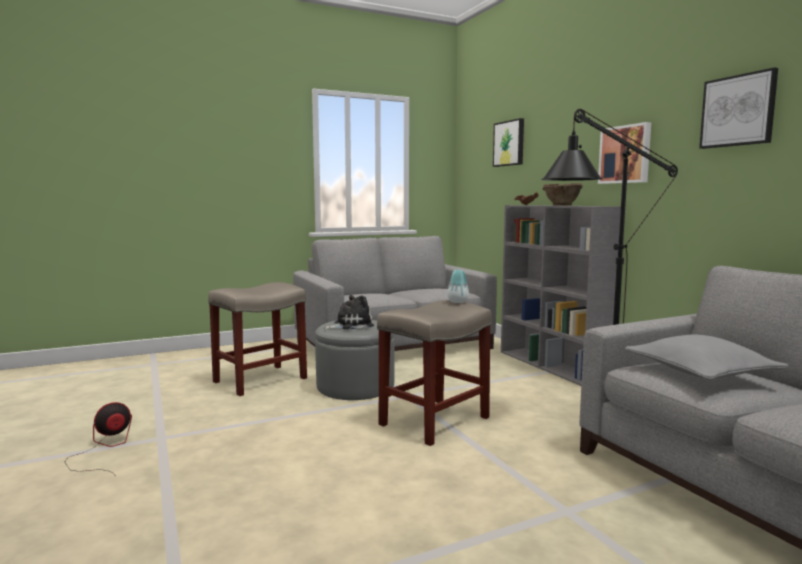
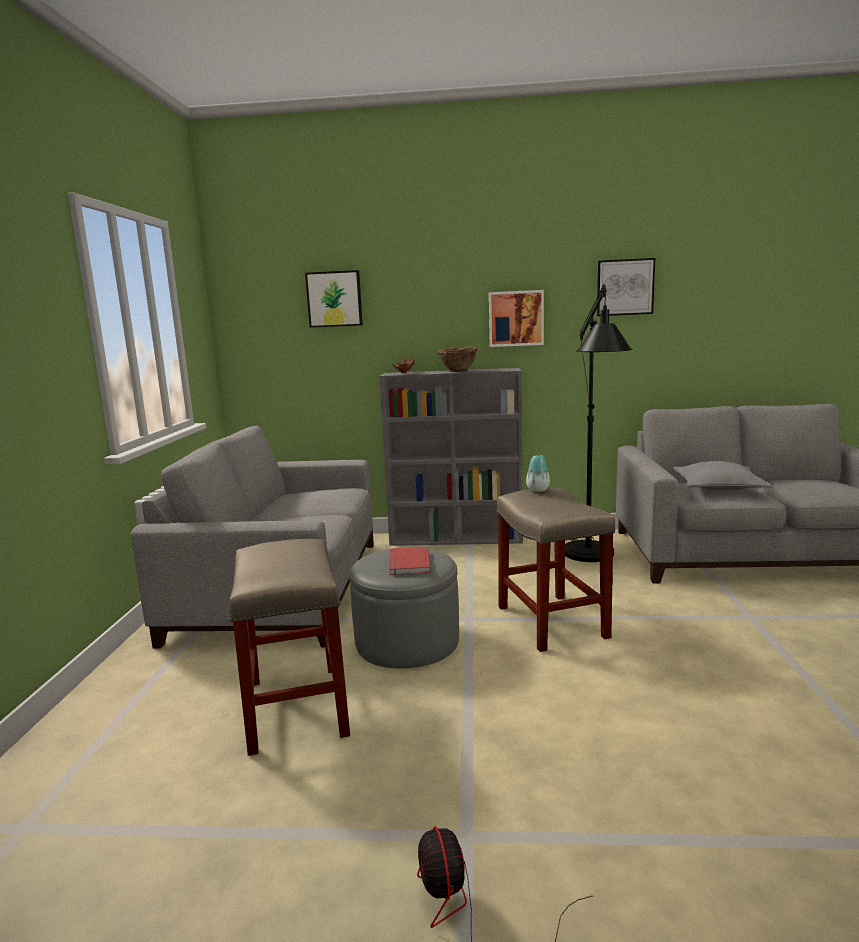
camera: 60 degrees left, 5 degrees up
(350, 325) = (407, 563): plush toy -> red book

